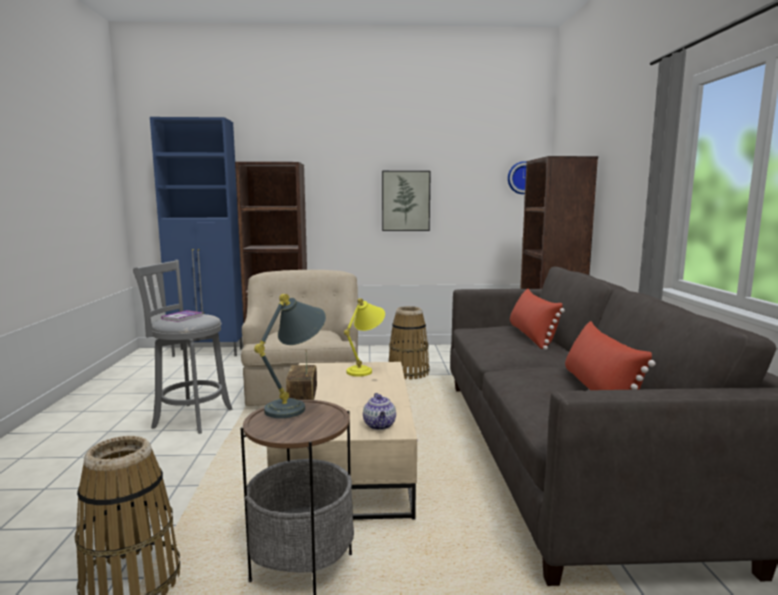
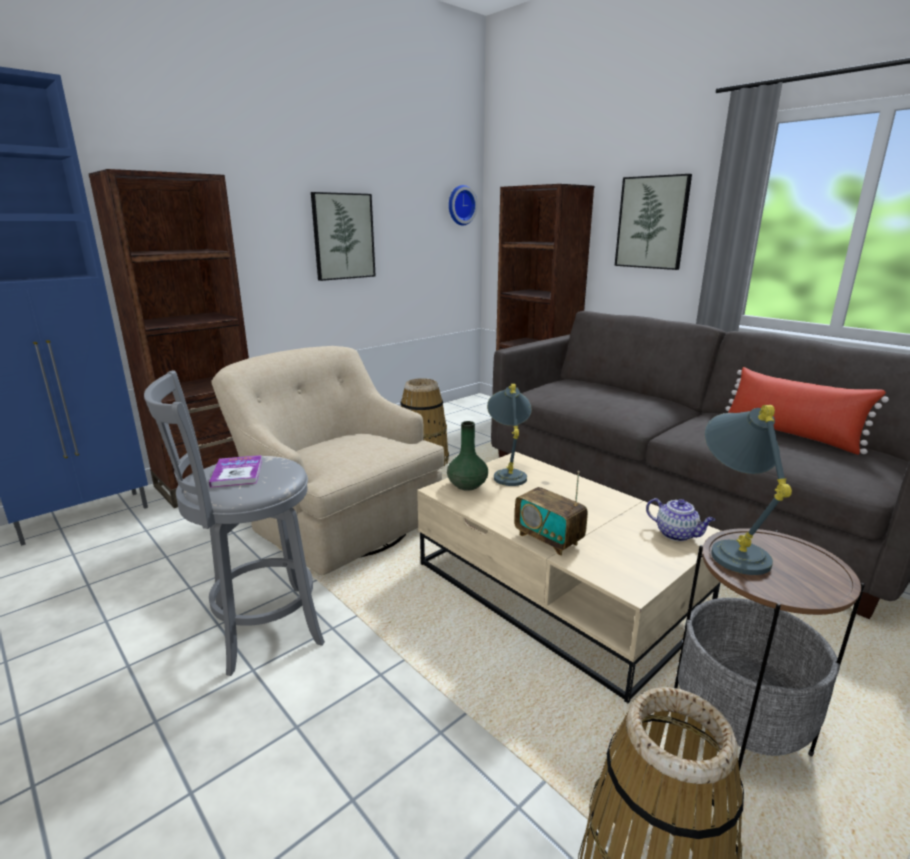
camera: 40 degrees left, 10 degrees up
(327, 368) = (467, 485): none -> green vase
(365, 369) = (508, 473): yellow table lamp -> grey table lamp
(532, 336) = (612, 390): red pillow -> none
(629, 187) = (652, 222): none -> picture

